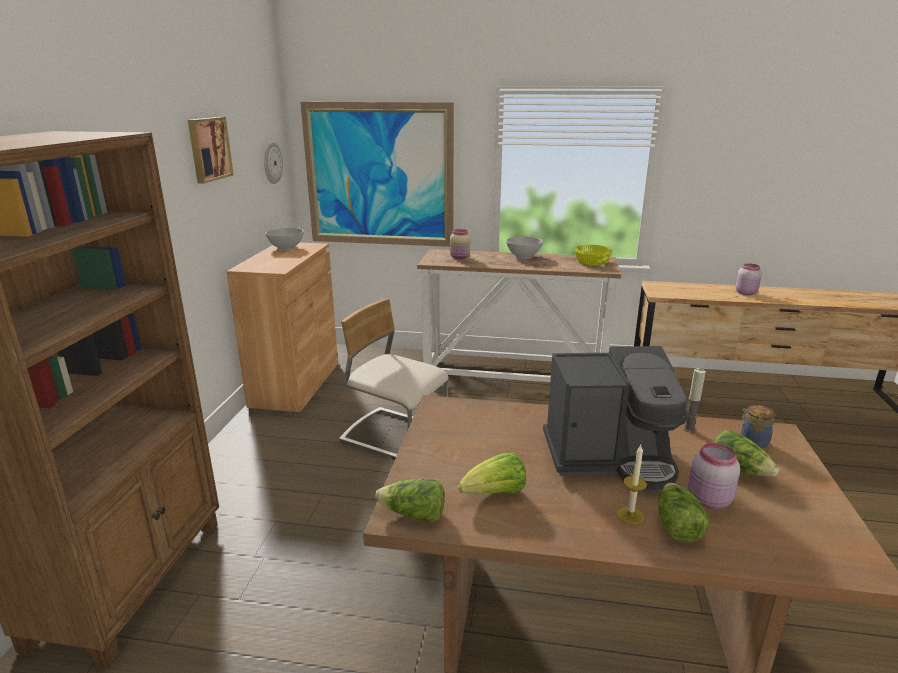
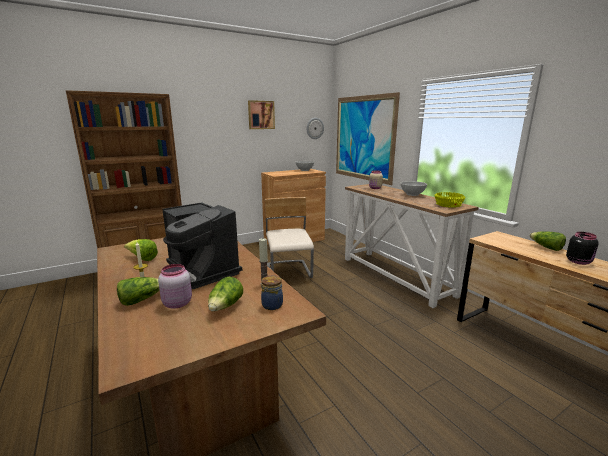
camera: 50 degrees right, 5 degrees down
(413, 515) = (115, 251): lettuce -> lettuce (546, 247)
(746, 293) = (579, 262): pink jar -> black jar

